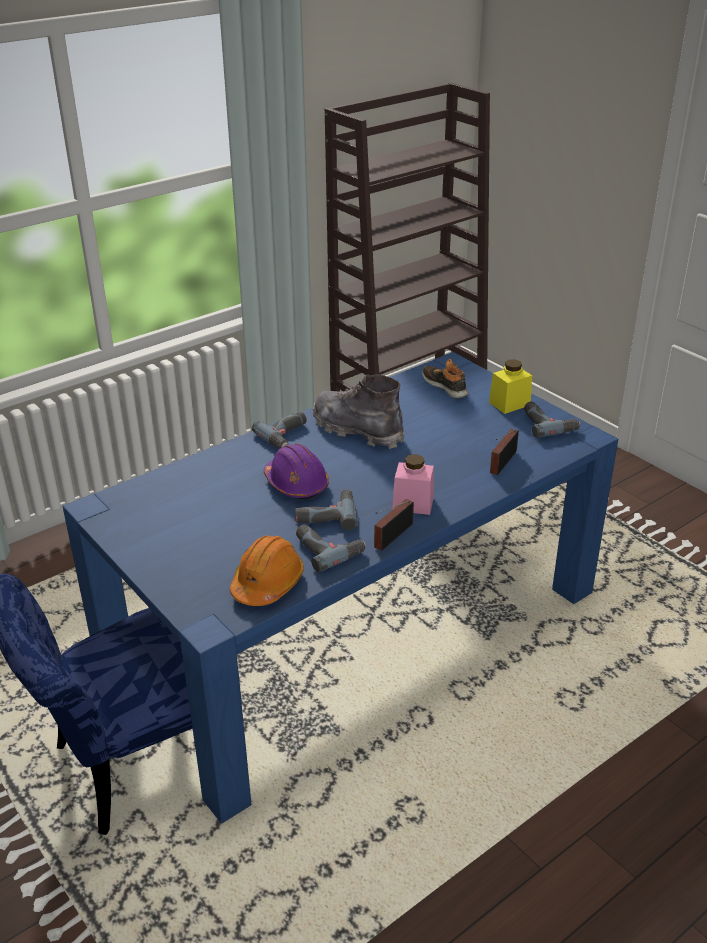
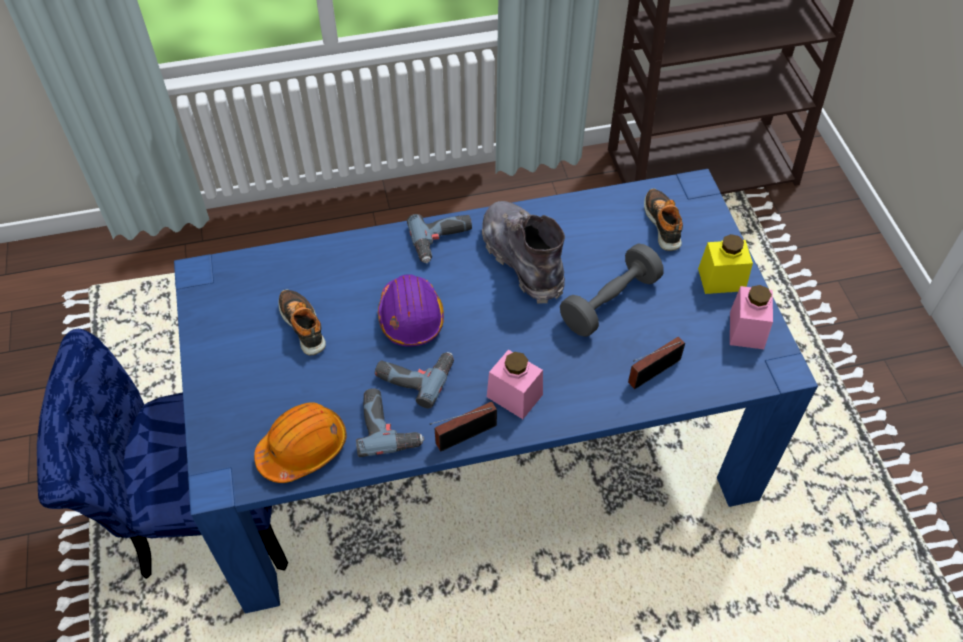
camera: 25 degrees right, 20 degrees up
(210, 512) = (303, 325): none -> shoe
(441, 435) = (610, 302): none -> grey dumbbell
(548, 424) = (746, 330): power drill -> pink jar

